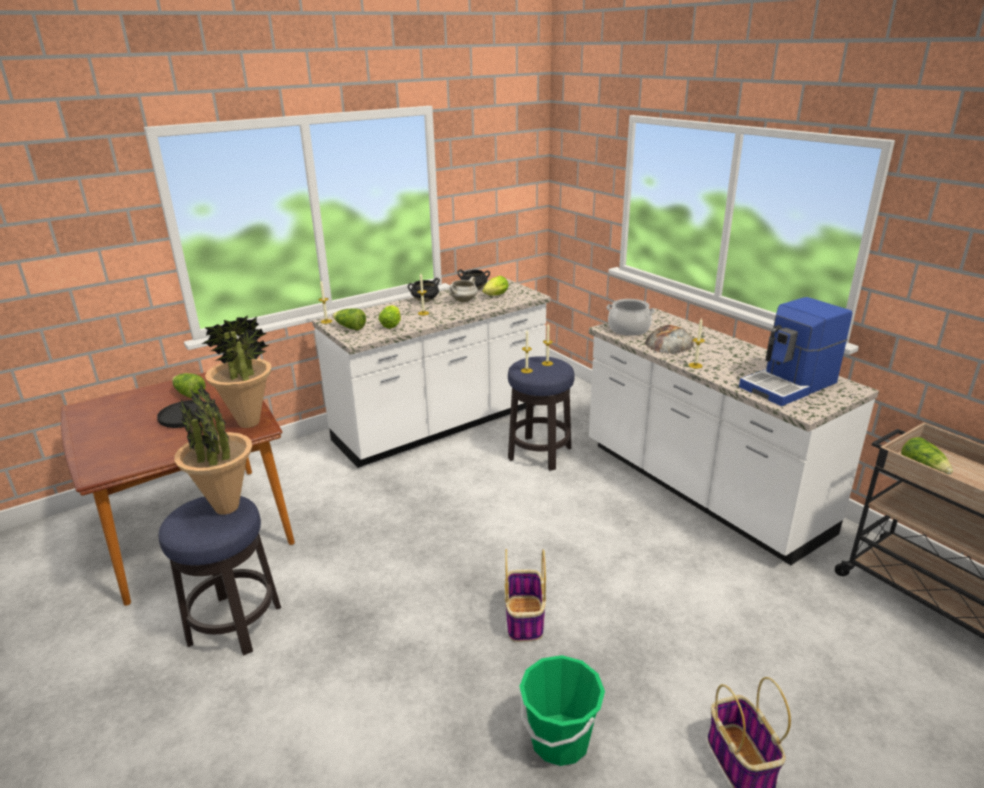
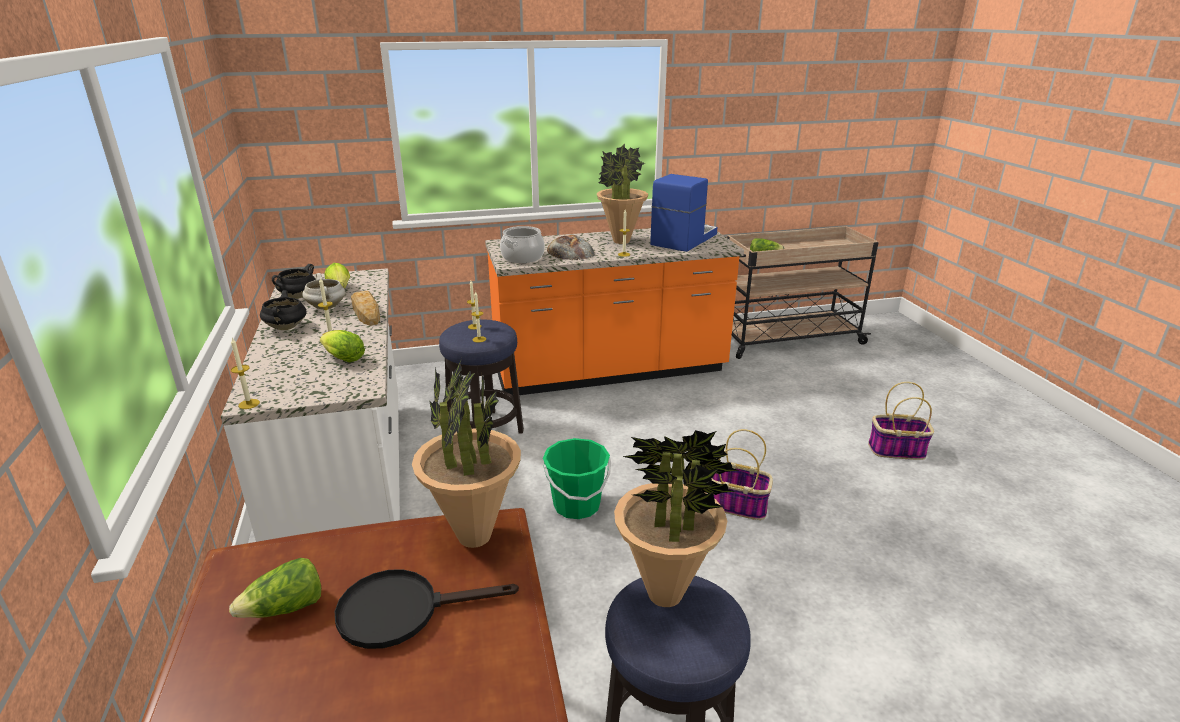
camera: 70 degrees left, 0 degrees up
(350, 328) = (307, 388): lettuce -> none
(463, 312) = (366, 313): none -> bread
(559, 740) = (877, 522): green bucket -> green bucket (576, 505)
(699, 489) = (610, 372): white counter -> orange counter
(733, 357) = (621, 241): none -> potted plant
(790, 385) = (682, 239): coffee machine -> coffee machine turned 135 degrees counterclockwise

